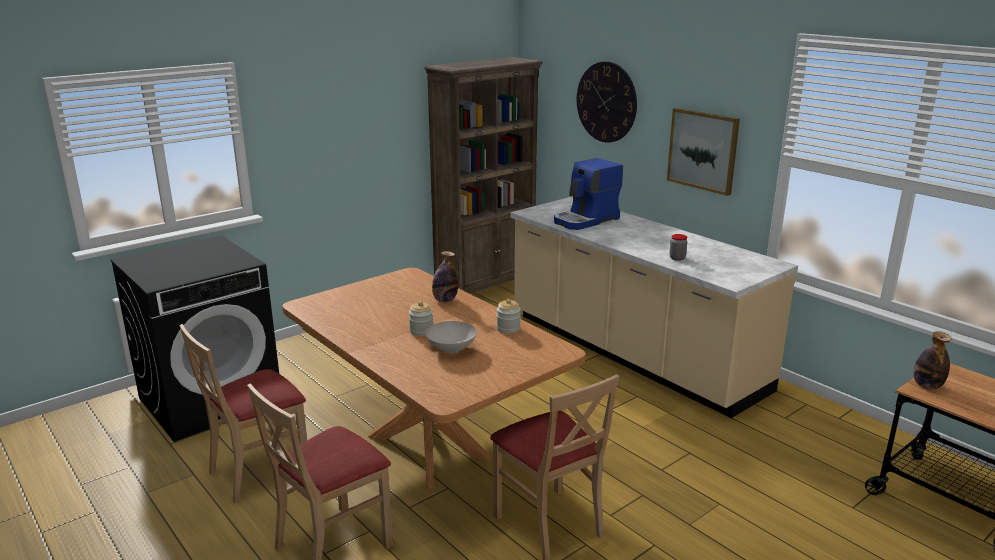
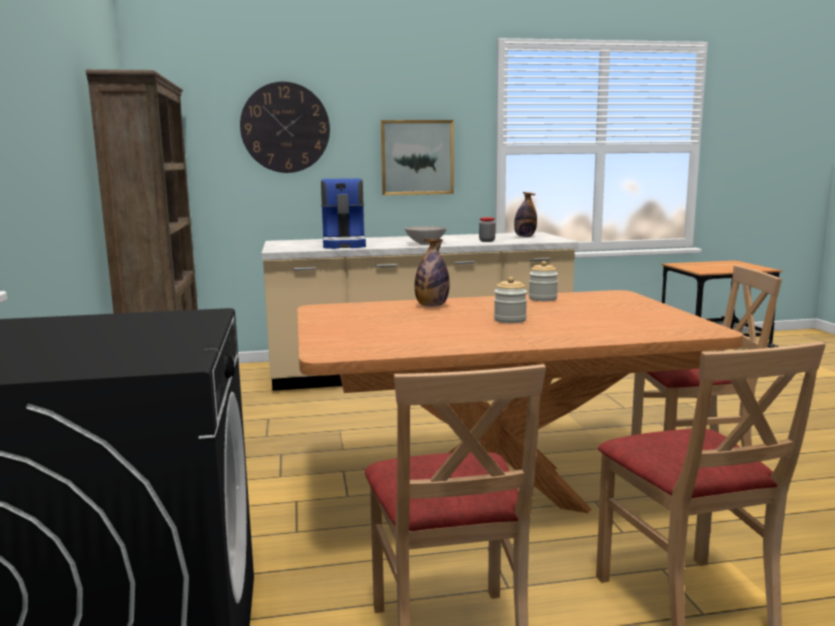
camera: 60 degrees left, 10 degrees down
(452, 349) = (574, 316): white bowl -> white bowl (425, 243)
(927, 386) = (698, 269): bottle -> bottle (524, 236)

